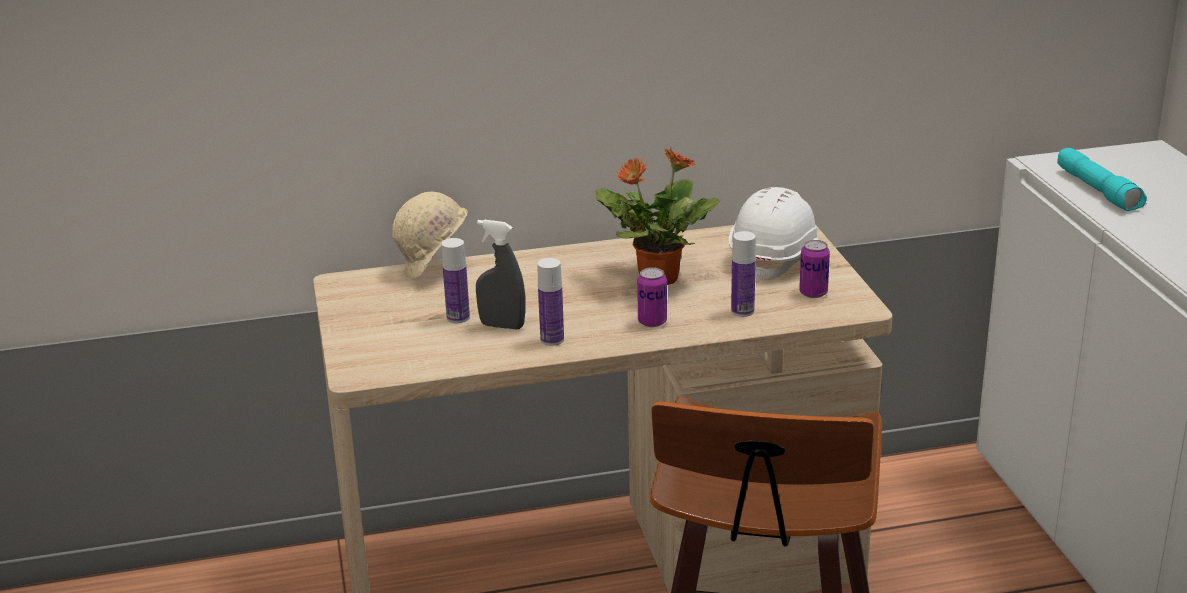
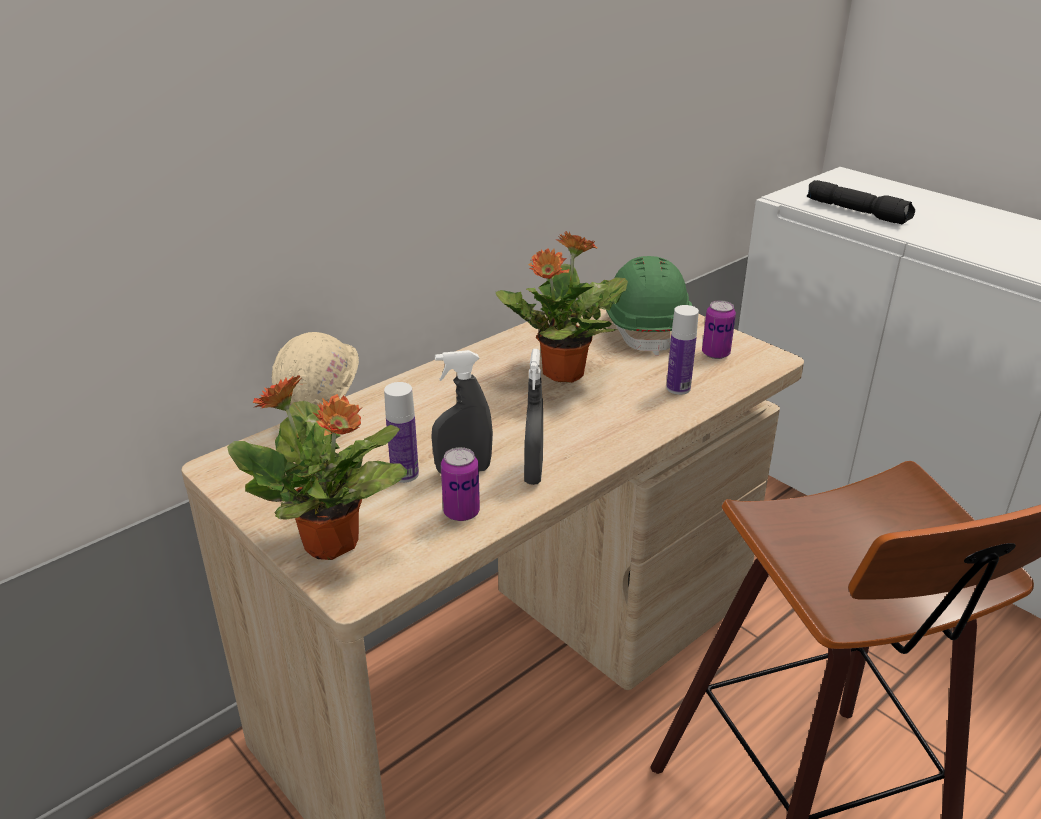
camera: 30 degrees left, 5 degrees up
(368, 346) = (332, 544): none -> potted plant
(552, 340) = (533, 472): bottle -> grey spray bottle
(652, 322) = (610, 422): can -> can (461, 512)
(776, 258) = (645, 328): white hard hat -> green hard hat
(1099, 190) = (858, 212): turquoise flashlight -> black flashlight

